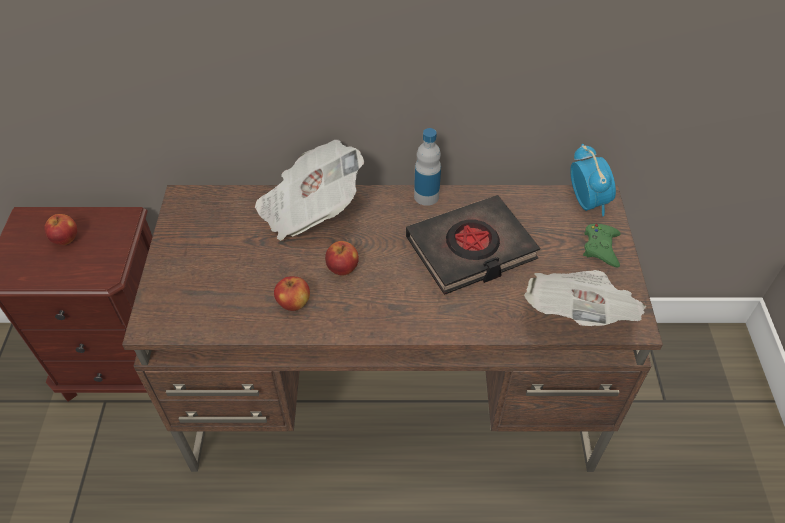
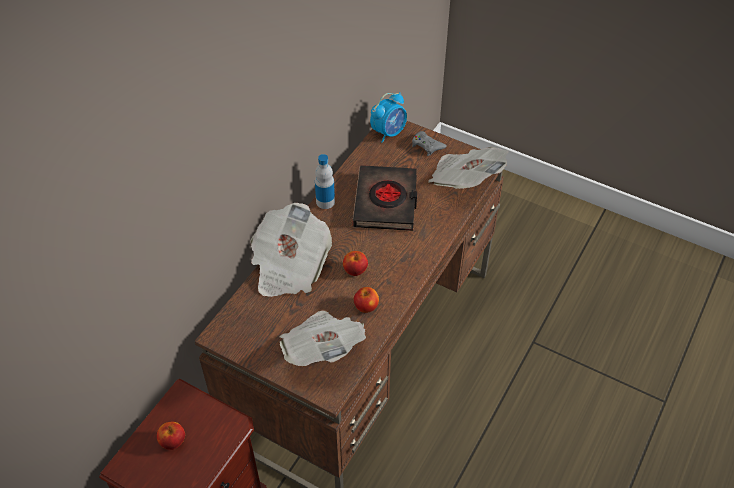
camera: 60 degrees left, 0 degrees up
(208, 291) = (322, 349): none -> newspaper
(586, 202) = (389, 132): alarm clock -> alarm clock turned 120 degrees clockwise
(601, 248) = (427, 146): green game controller -> grey game controller

